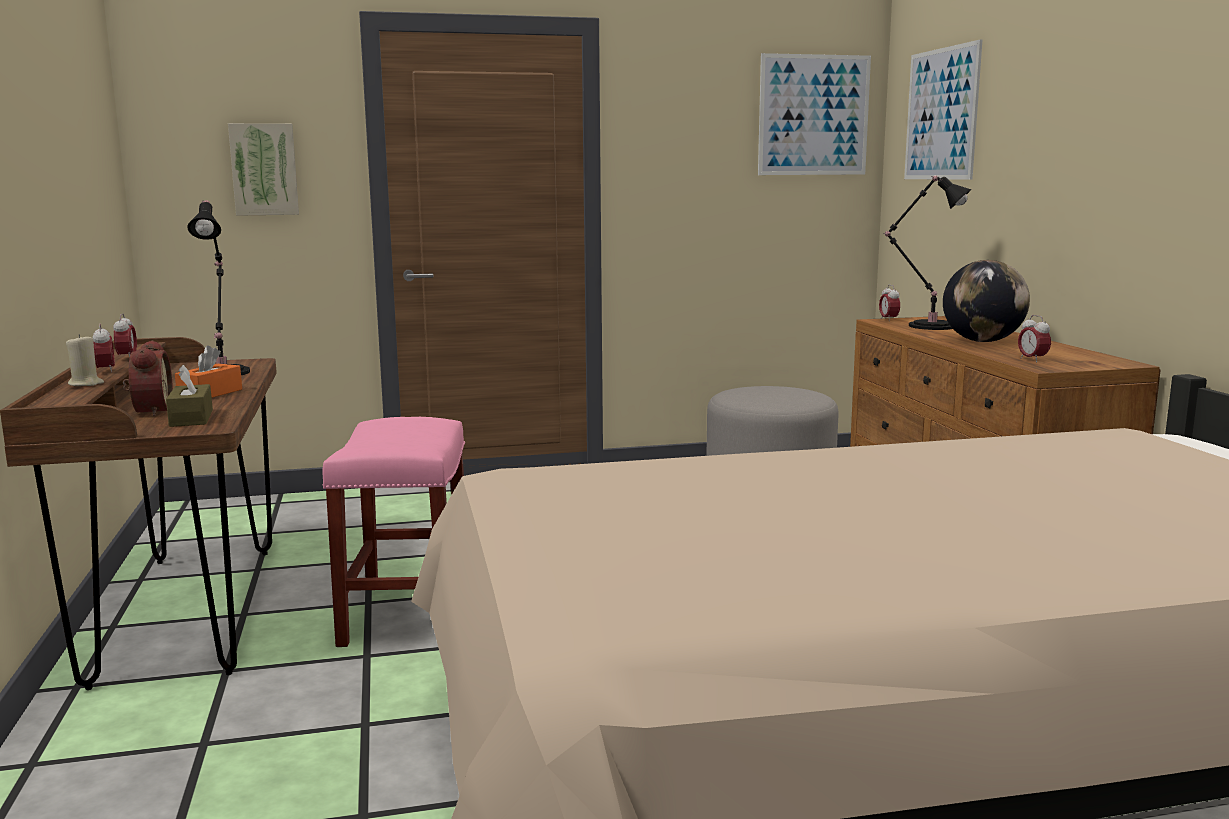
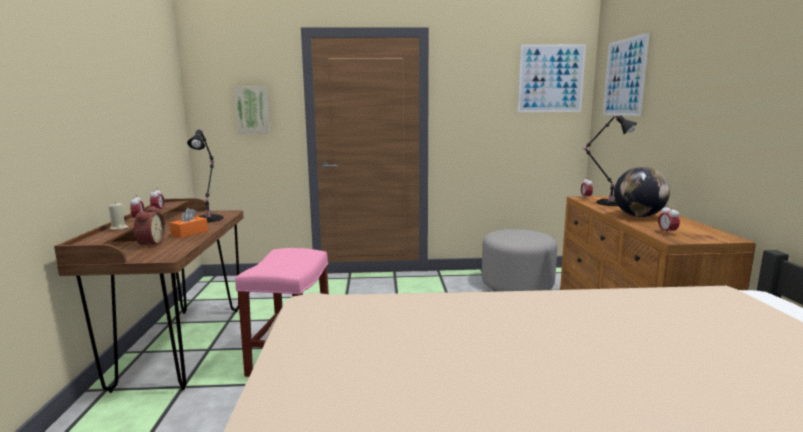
camera: 10 degrees right, 0 degrees up
(191, 418) = (164, 250): brown tissue box -> none

